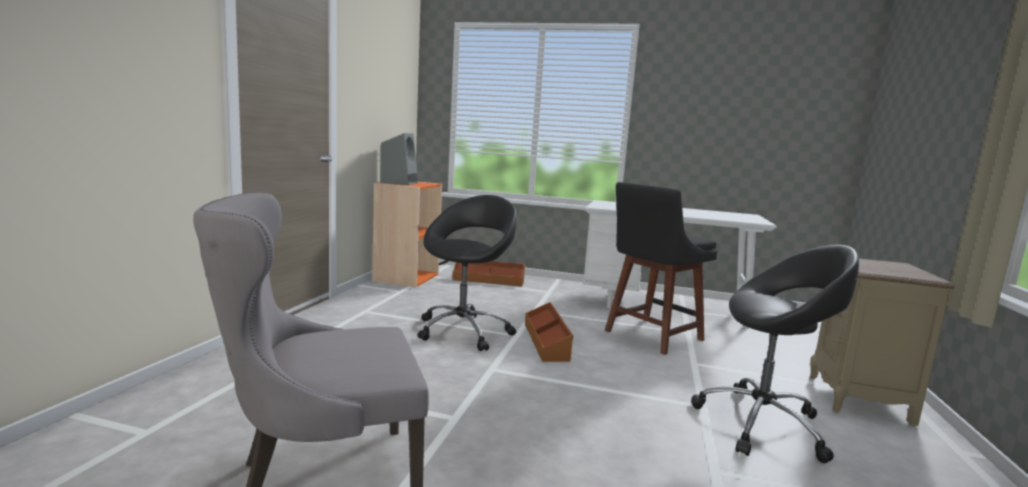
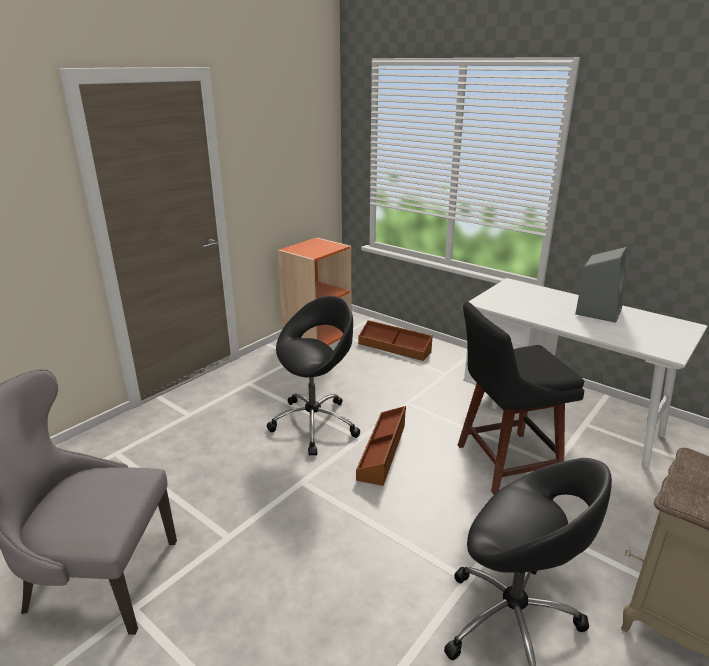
camera: 25 degrees right, 15 degrees up
(399, 183) = (304, 248): grey speaker -> grey speaker (598, 311)

